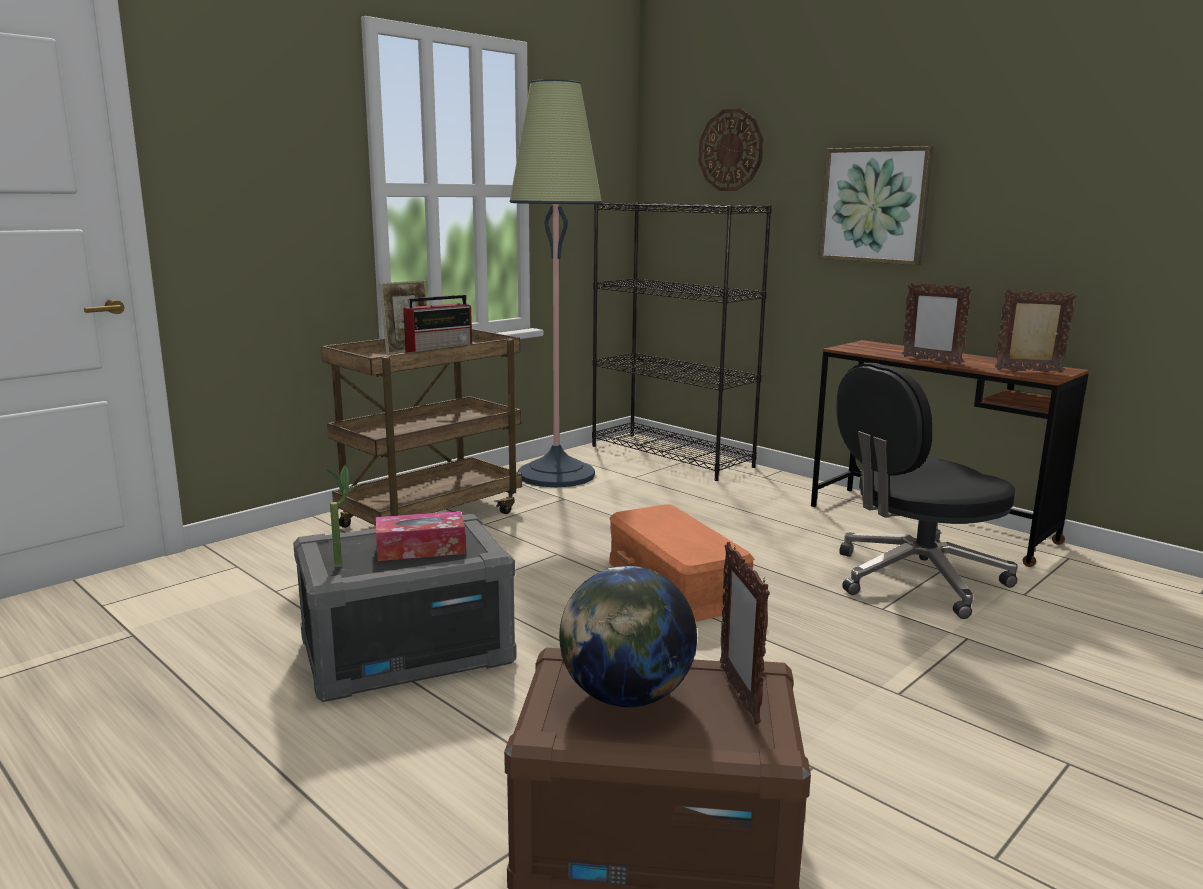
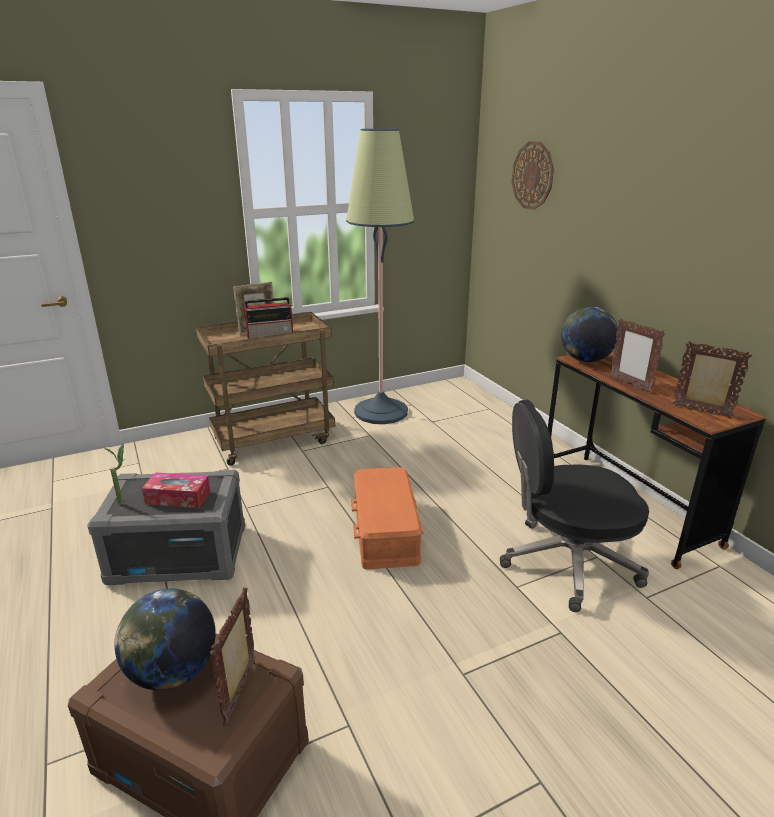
camera: 20 degrees right, 10 degrees up
(672, 456) = (475, 404): black bookcase -> none
(858, 348) = (585, 360): none -> globe
(874, 205) = (624, 238): picture -> none

